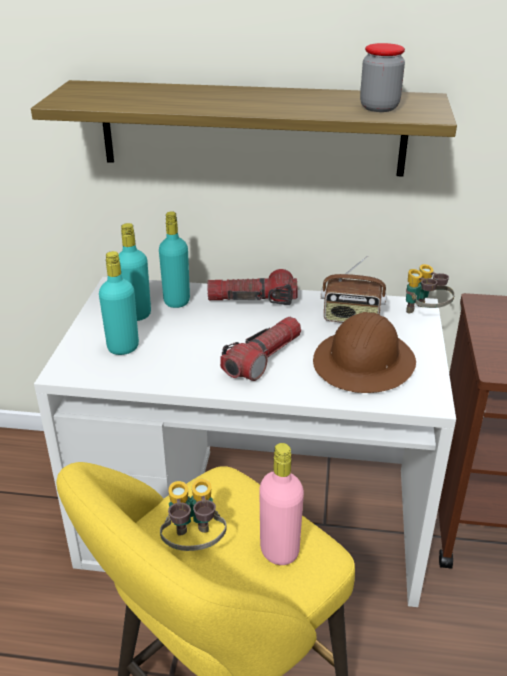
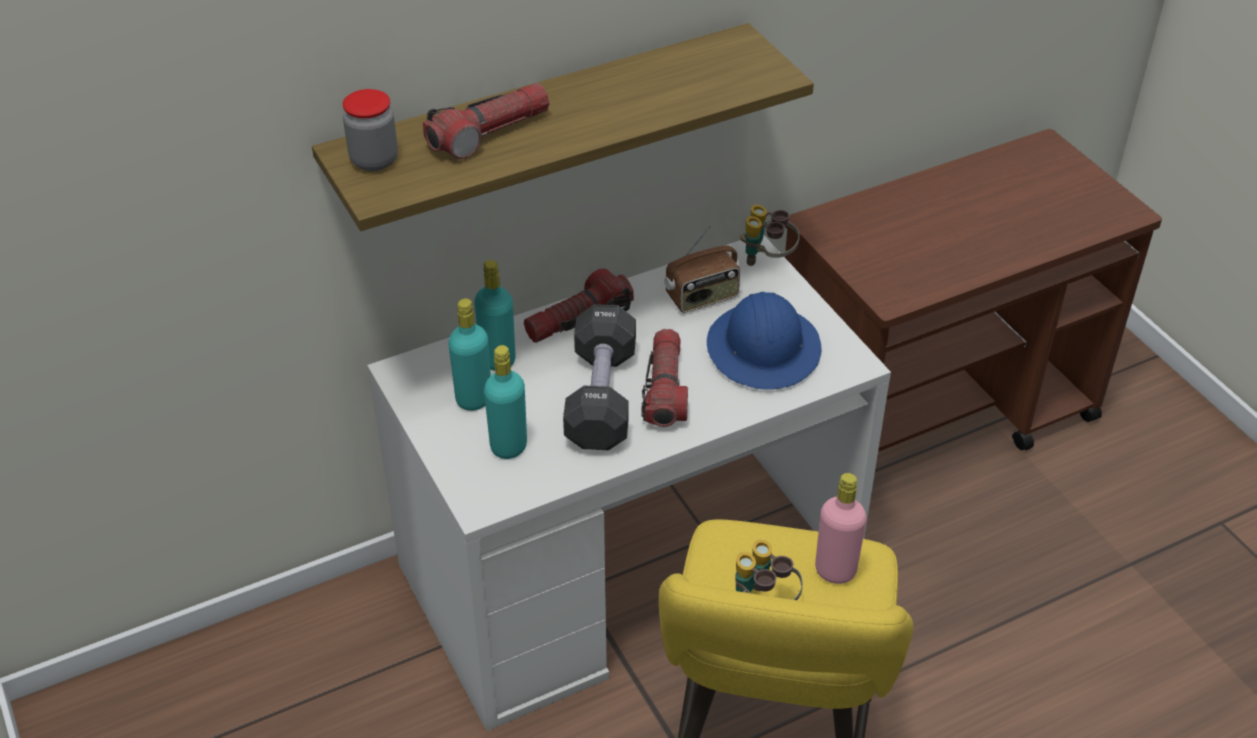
camera: 35 degrees left, 10 degrees up
(176, 96) = (489, 133): none -> flashlight
(214, 345) = (601, 397): none -> black dumbbell
(364, 363) = (764, 348): brown hard hat -> blue hard hat
(379, 107) = (717, 78): jar -> jar (374, 160)

